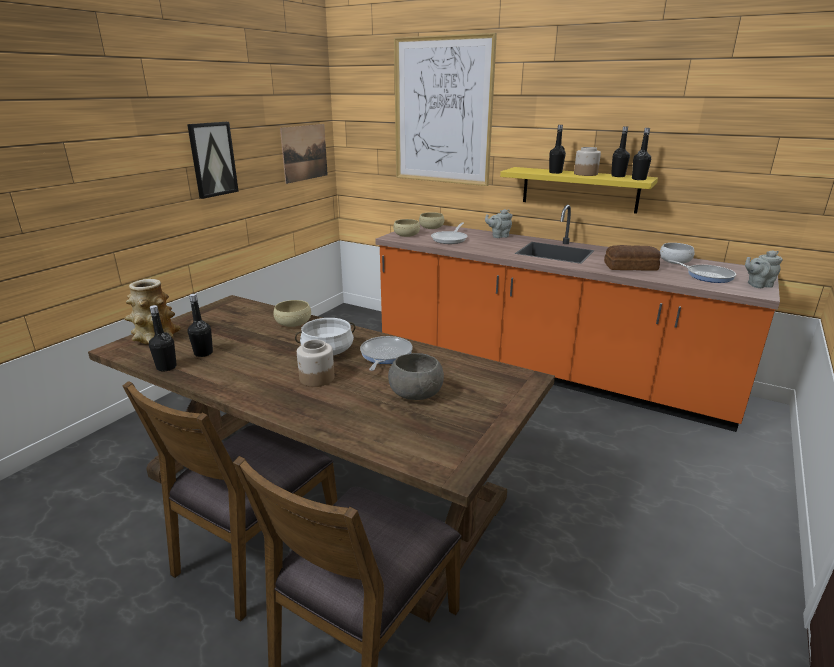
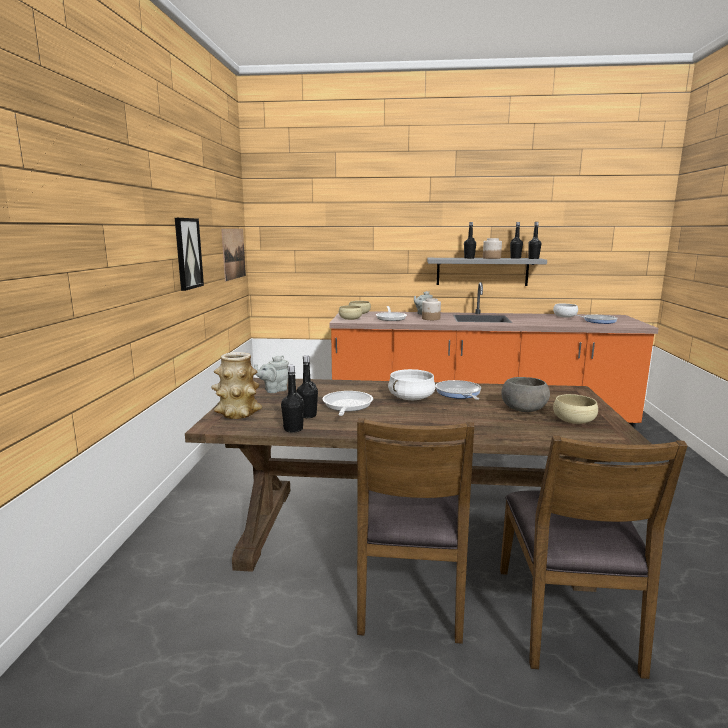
camera: 25 degrees left, 10 degrees down
(253, 349) = (346, 406): none -> frying pan
(293, 323) = (345, 386): beige bowl -> beige bowl (573, 419)
(316, 378) = (437, 414): jar -> jar (431, 318)
(442, 112) = (360, 216): picture -> none
(579, 189) = (482, 271): yellow shelf -> grey shelf
(631, 267) = (546, 321): bread -> none
(758, 285) = (632, 322): grey teapot -> grey teapot (274, 390)

